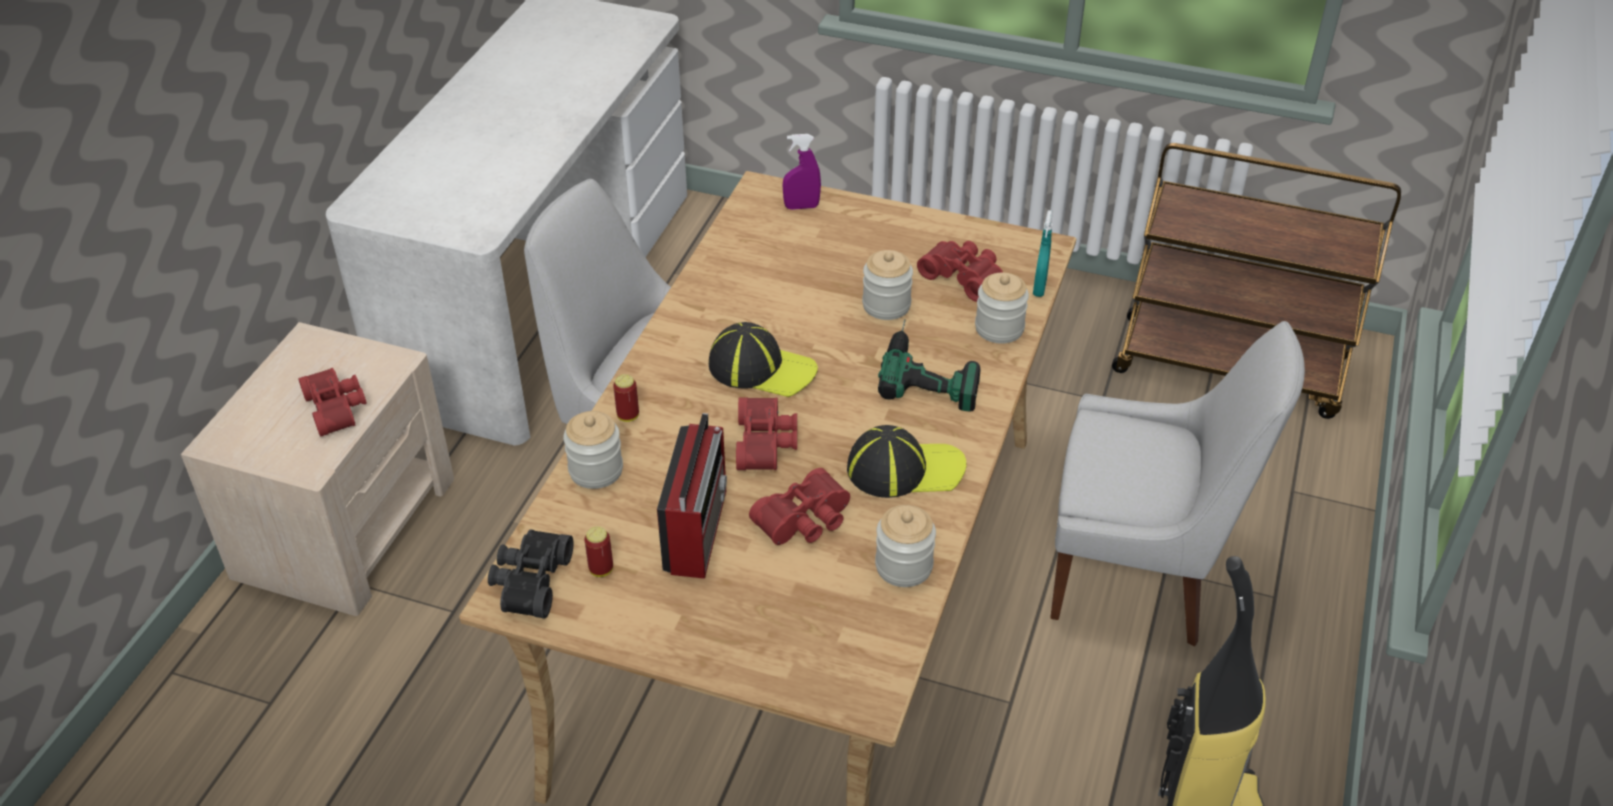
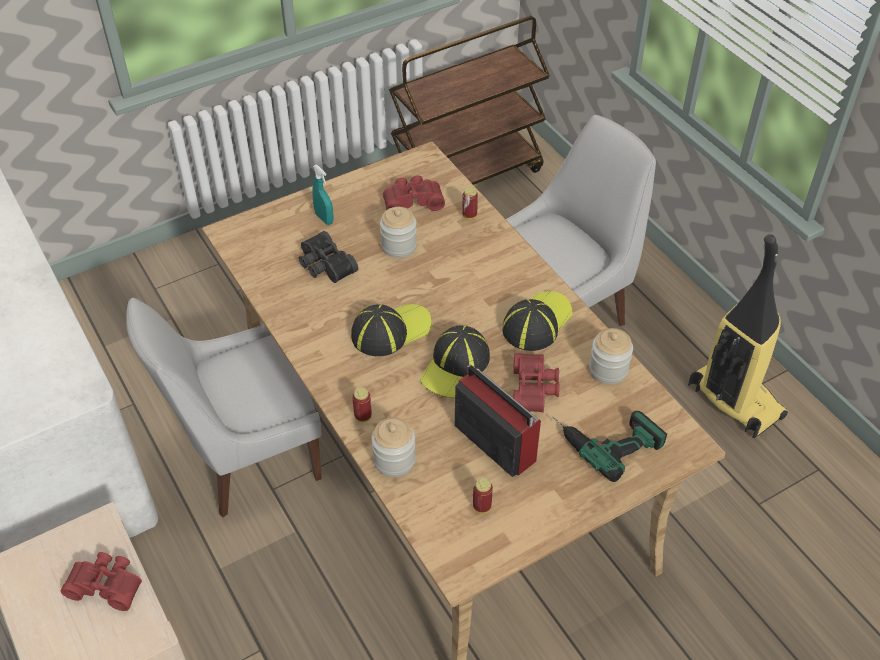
camera: 50 degrees left, 5 degrees up
(529, 581) = (457, 549): black binoculars -> black binoculars (324, 266)
(767, 443) = (455, 366): red binoculars -> cap
(801, 207) = (269, 225): purple spray bottle -> none
(931, 368) = (470, 262): power drill -> power drill (605, 436)
(999, 328) = (469, 215): jar -> can
(1039, 288) = (456, 180): turquoise spray bottle -> turquoise spray bottle (324, 218)

